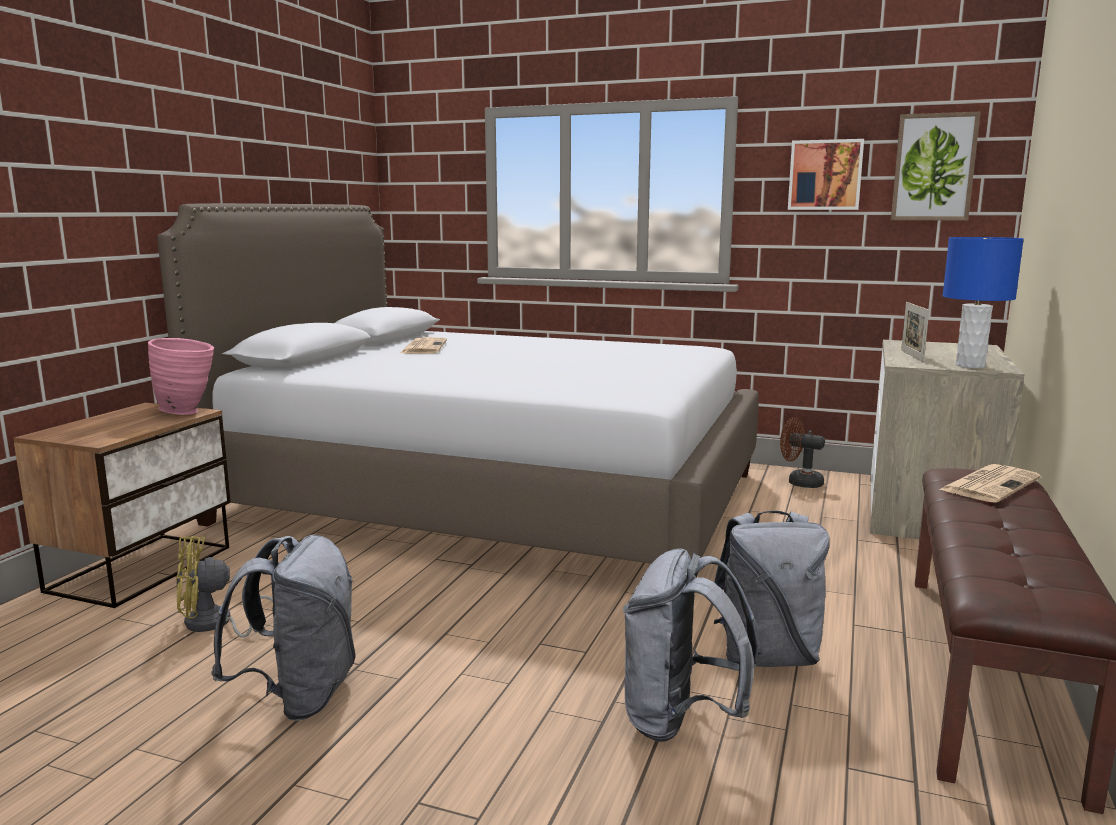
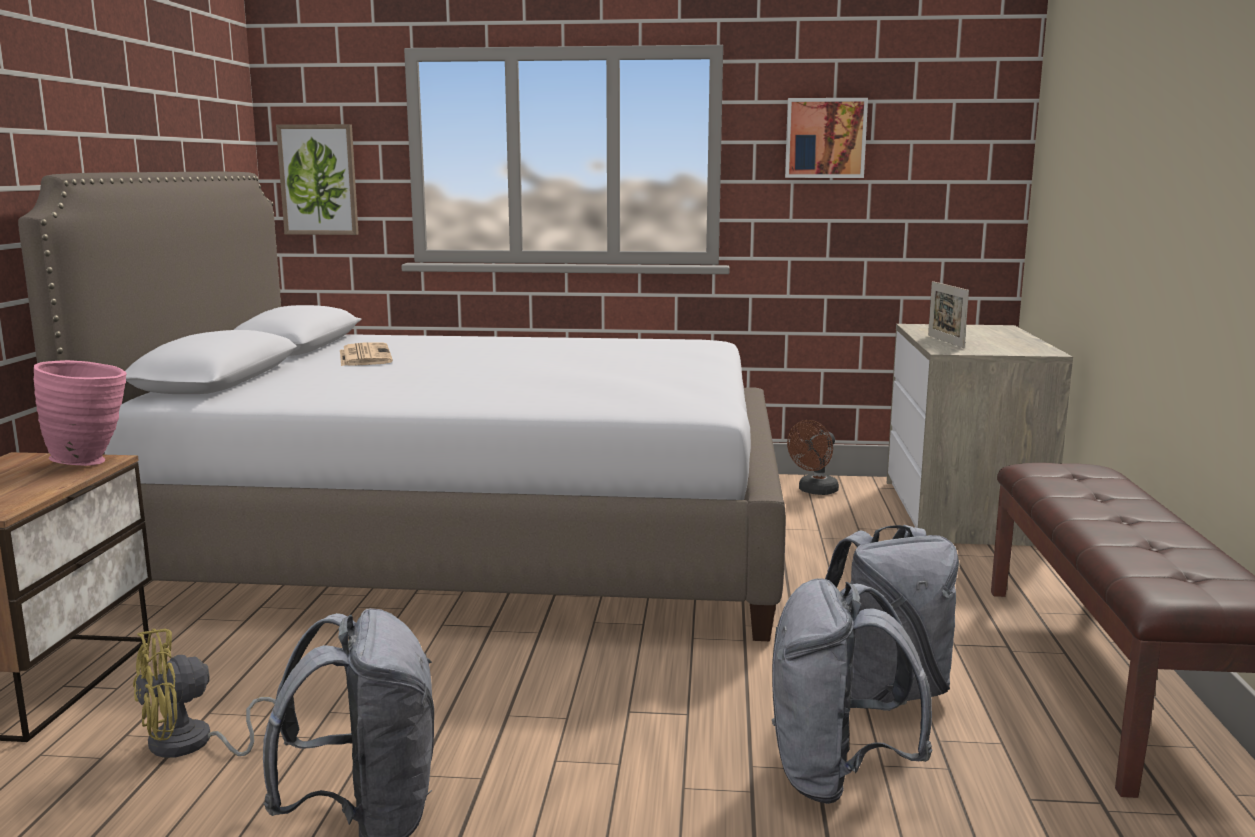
camera: 15 degrees left, 0 degrees up
(799, 482) = (814, 491): brown fan -> brown fan turned 60 degrees counterclockwise
(934, 167) = (941, 131): picture -> picture (319, 180)
(969, 366) = (1012, 350): blue table lamp -> none
(990, 484) = (1079, 477): newspaper -> none

